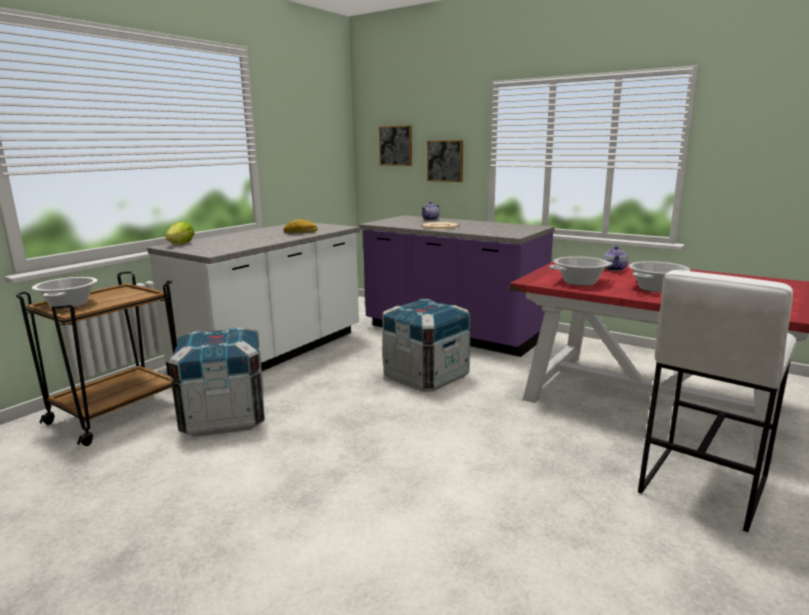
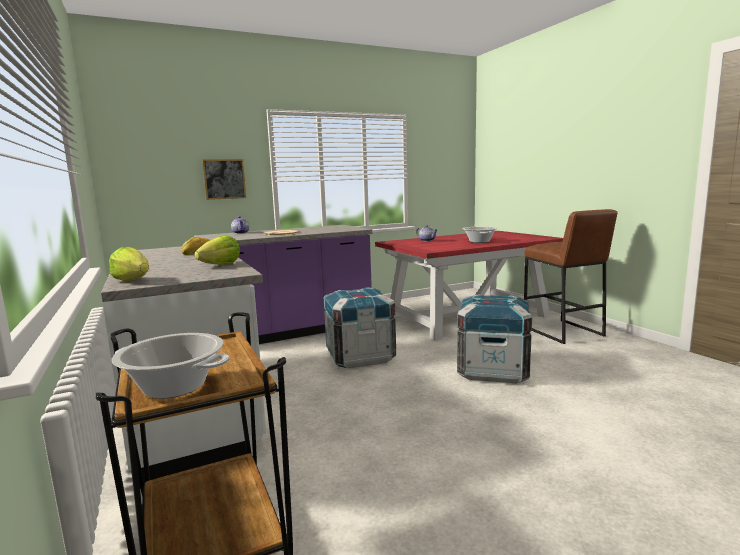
camera: 60 degrees left, 5 degrees down
(224, 417) = (330, 458): crate -> crate (492, 370)
(243, 245) = (221, 265): none -> lettuce
(396, 145) = (159, 165): picture -> none
(579, 282) = (447, 246): cooking pot -> none
(702, 486) = (563, 331): white stool -> brown stool

